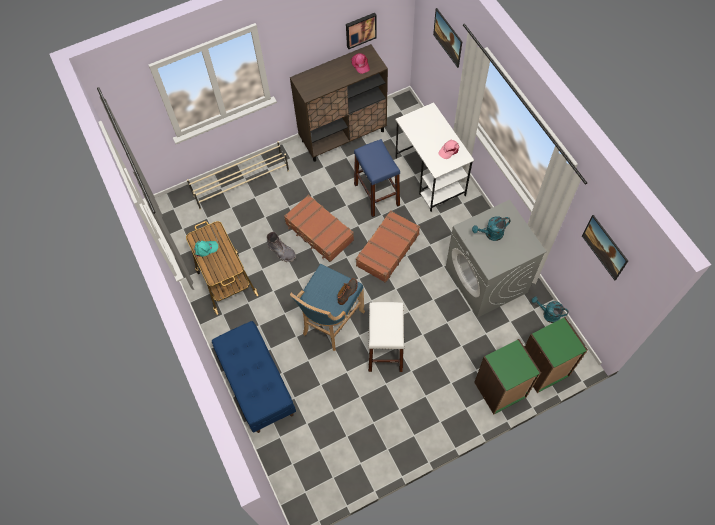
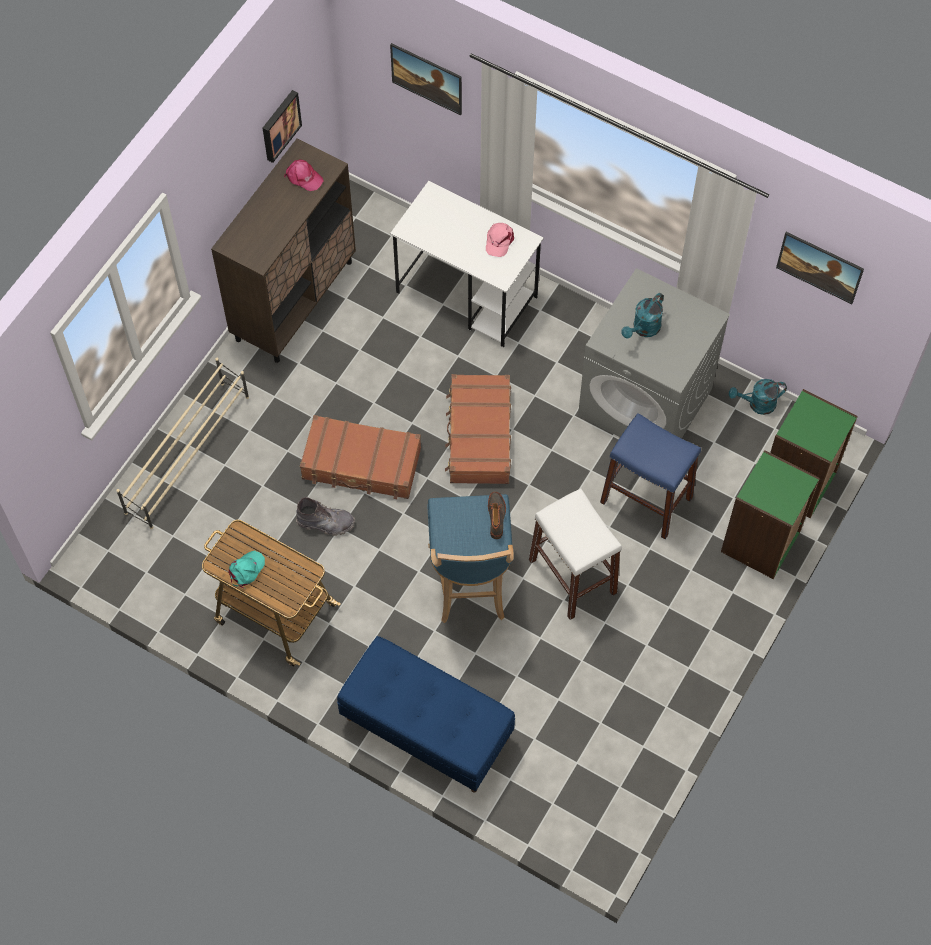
camera: 35 degrees left, 0 degrees up
(376, 194) = (407, 363): blue stool -> blue stool (646, 500)

